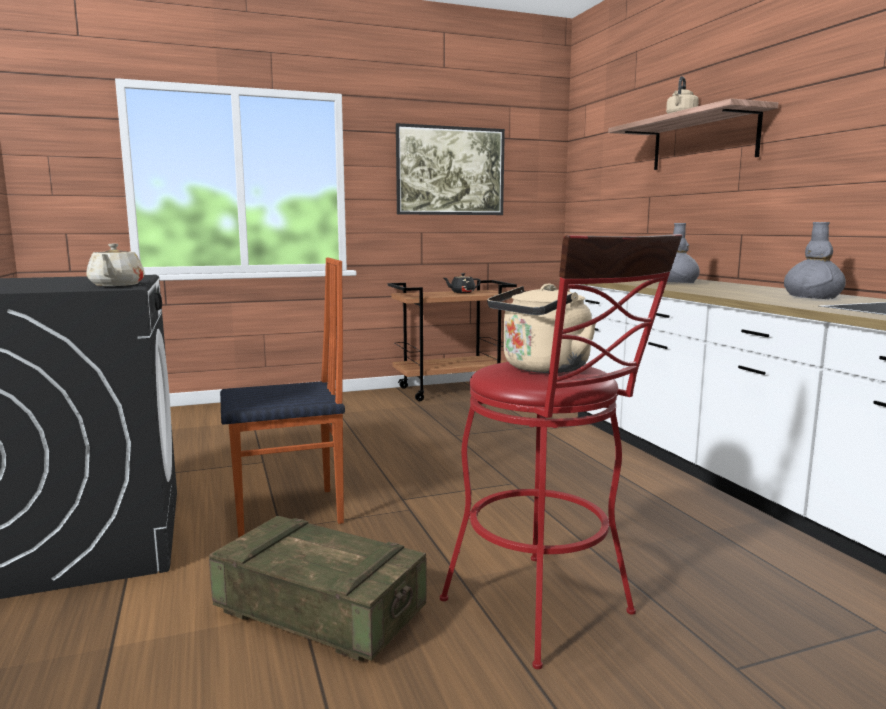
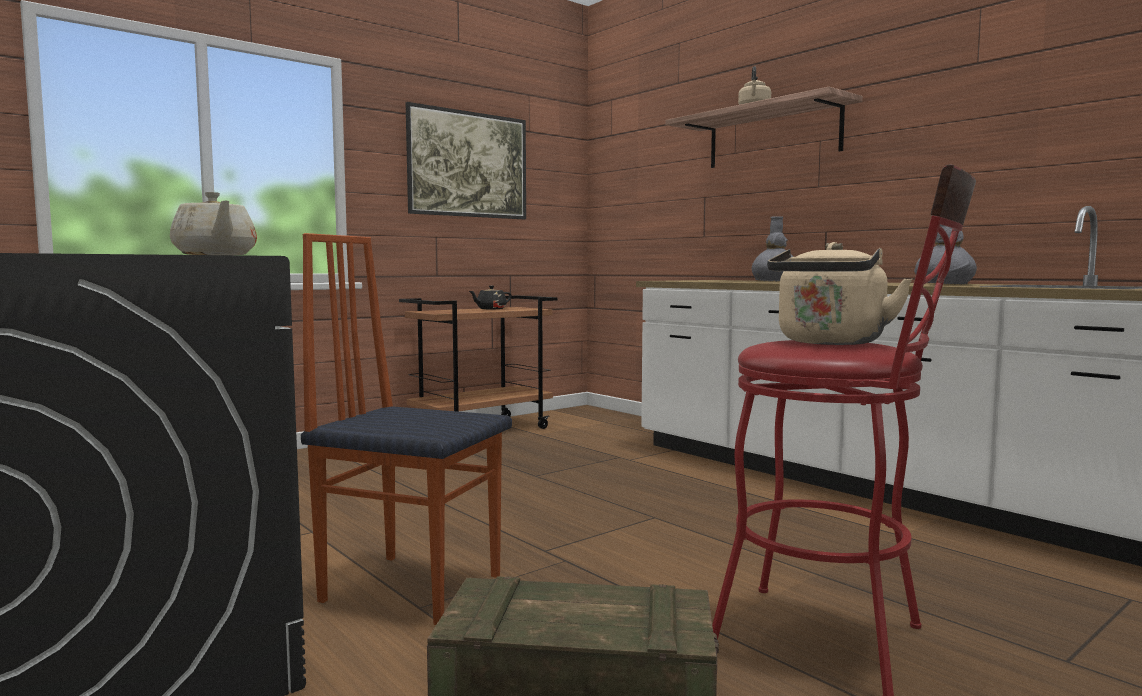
camera: 20 degrees left, 5 degrees down
(289, 513) = (412, 586): chair -> chair turned 120 degrees counterclockwise

